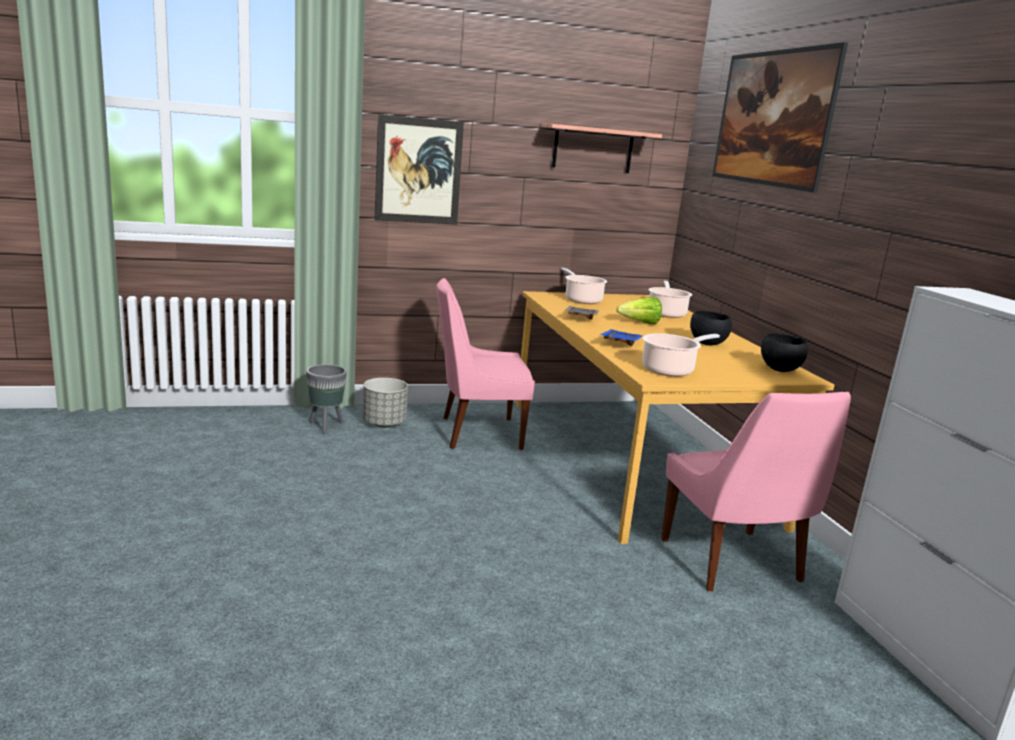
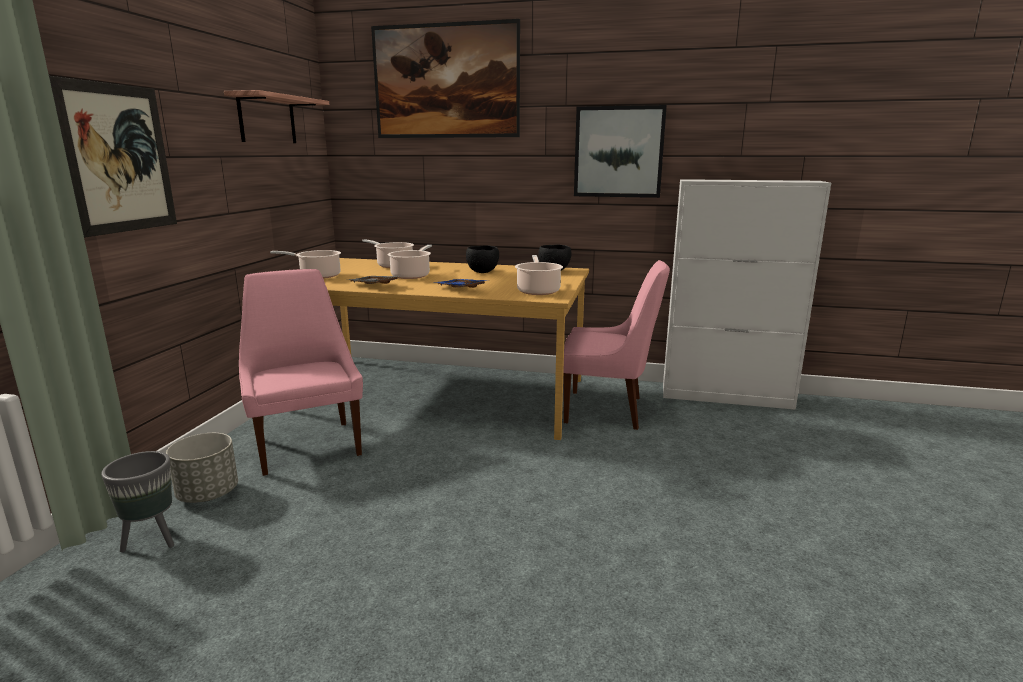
camera: 60 degrees left, 0 degrees up
(477, 433) = (307, 445): pink chair -> pink chair turned 135 degrees clockwise
(640, 323) = (412, 275): lettuce -> cooking pot
(909, 231) = (618, 152): none -> picture

